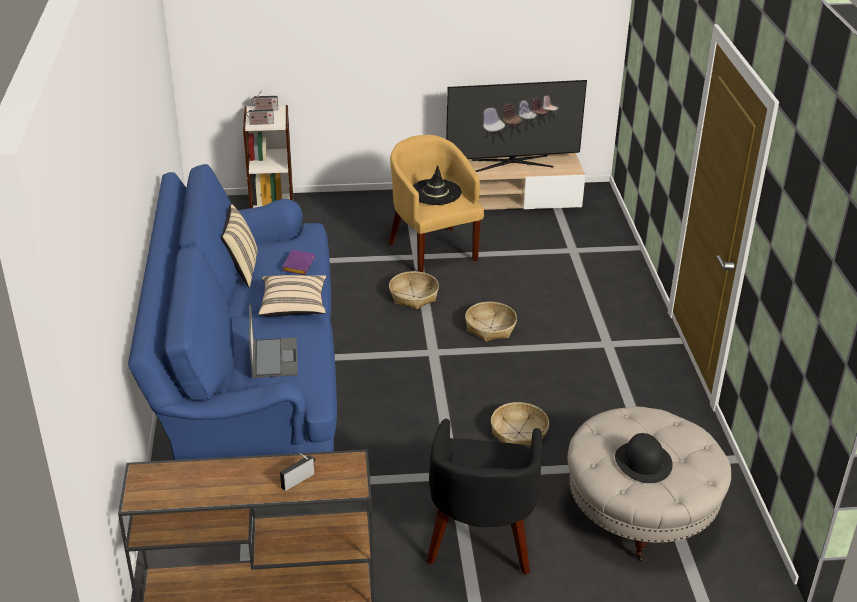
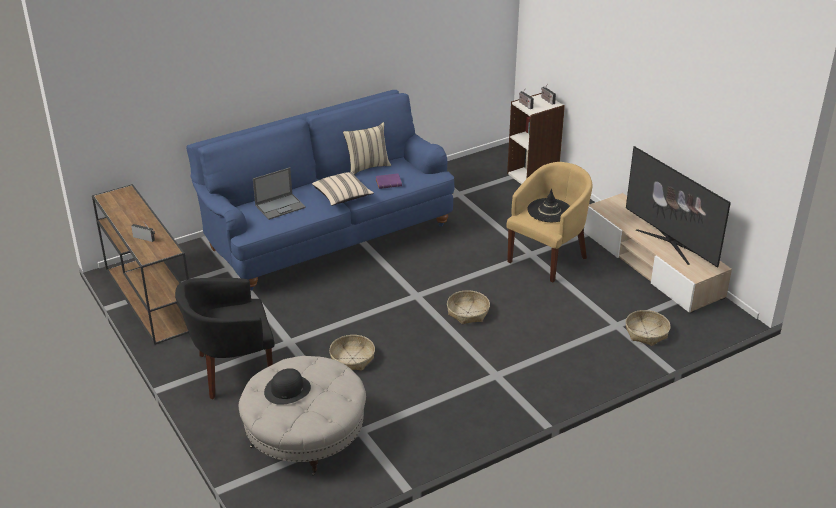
camera: 65 degrees right, 0 degrees up
(413, 296) = (477, 267): basket -> basket (646, 333)

